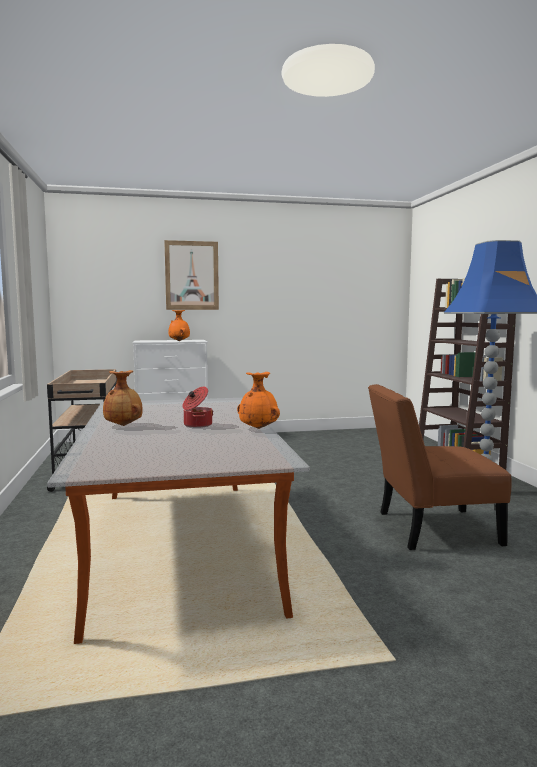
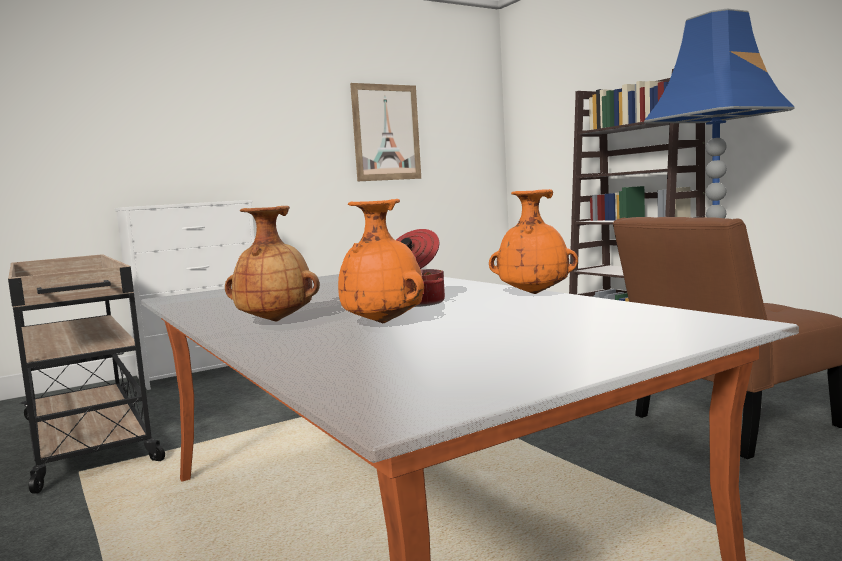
camera: 20 degrees left, 0 degrees up
(179, 341) = (203, 202): orange vase -> orange vase (384, 322)
(192, 275) = (204, 97): picture -> picture (386, 132)

